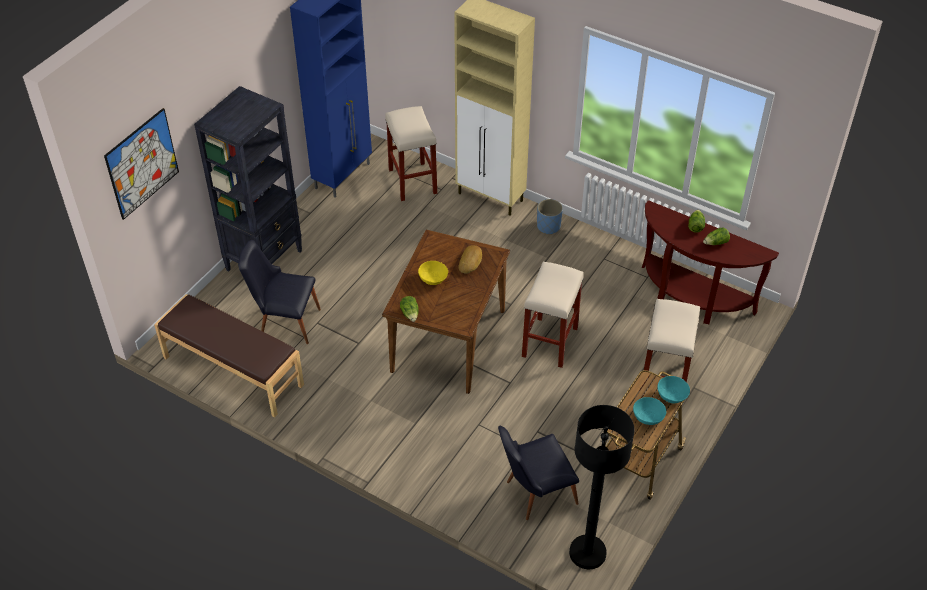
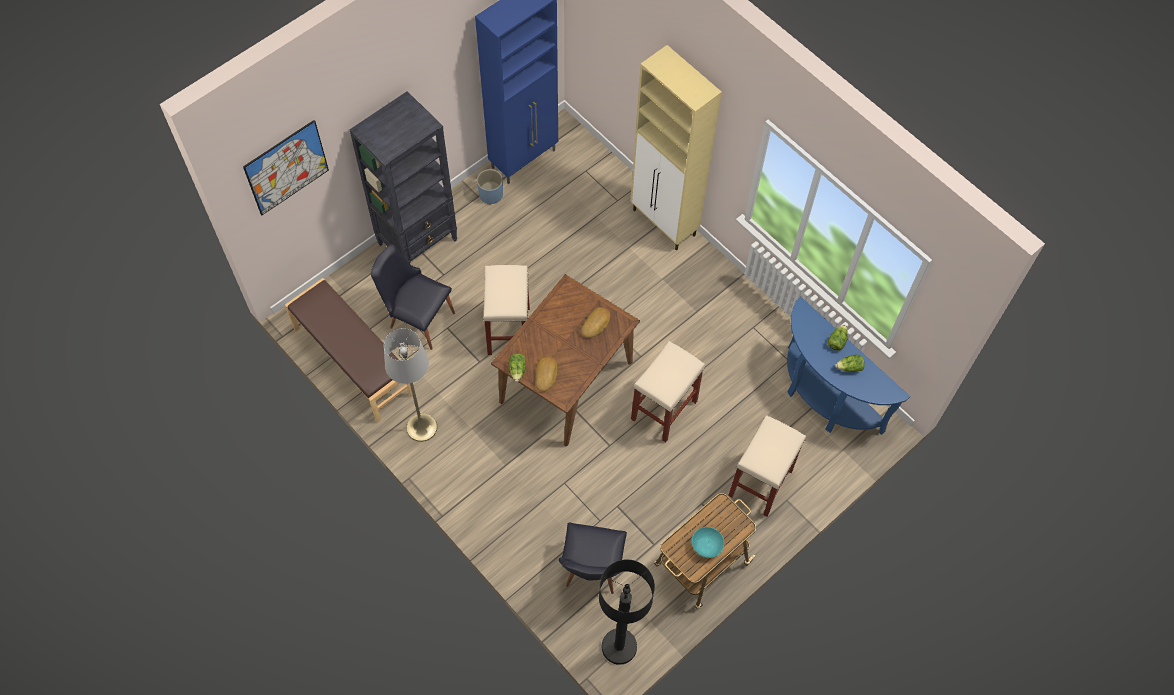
camera: 15 degrees right, 15 degrees up
(320, 411) = (421, 427): none -> grey floor lamp
(412, 181) = (591, 182): beige stool -> beige stool (508, 330)
(433, 279) = (553, 335): yellow bowl -> none
(439, 311) = (546, 375): none -> bread
(534, 493) = (591, 571): black chair -> black chair turned 75 degrees counterclockwise
(548, 226) = (710, 274): blue planter -> blue planter (491, 195)
(672, 395) = (738, 529): turquoise bowl -> none
(691, 299) = (824, 398): brown console table -> blue console table

